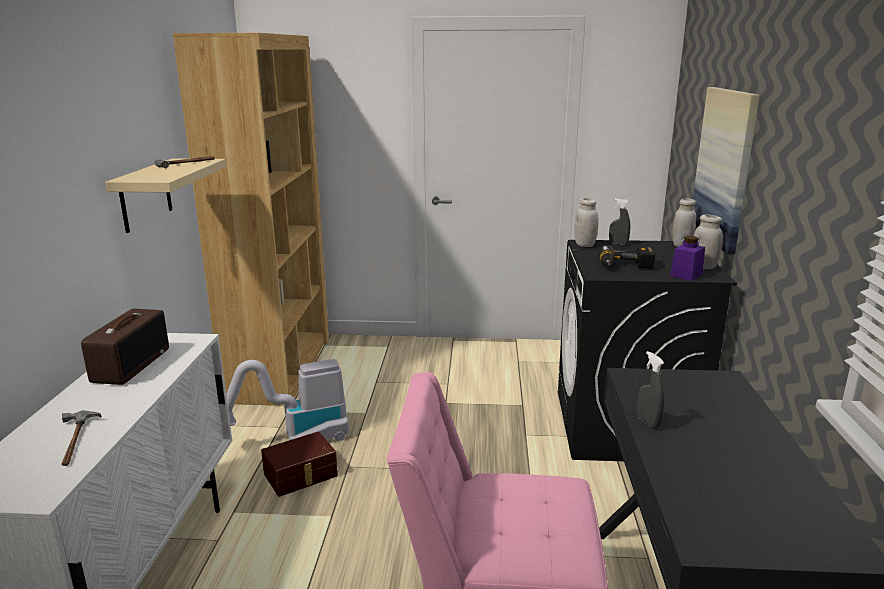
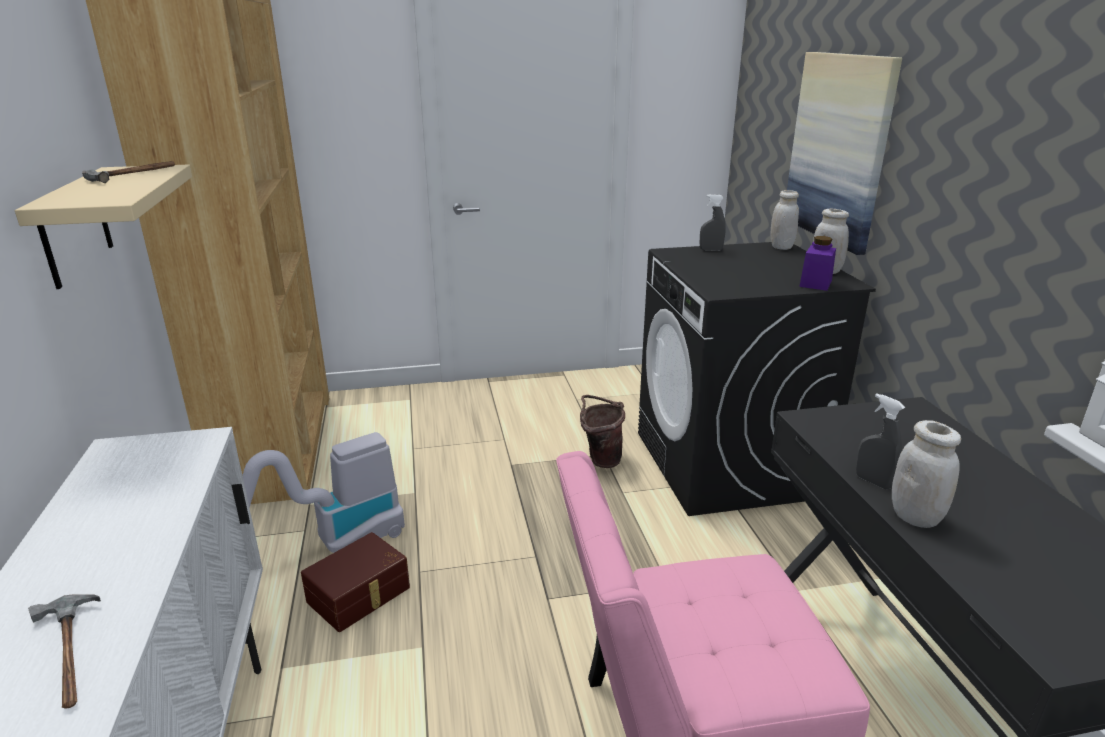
camera: 15 degrees left, 5 degrees up
(131, 365) = (111, 497): radio -> none
(518, 408) = (600, 459): none -> brown bucket
(585, 245) = (674, 254): white jar -> white jar (915, 517)
(625, 267) = (741, 279): power drill -> none

